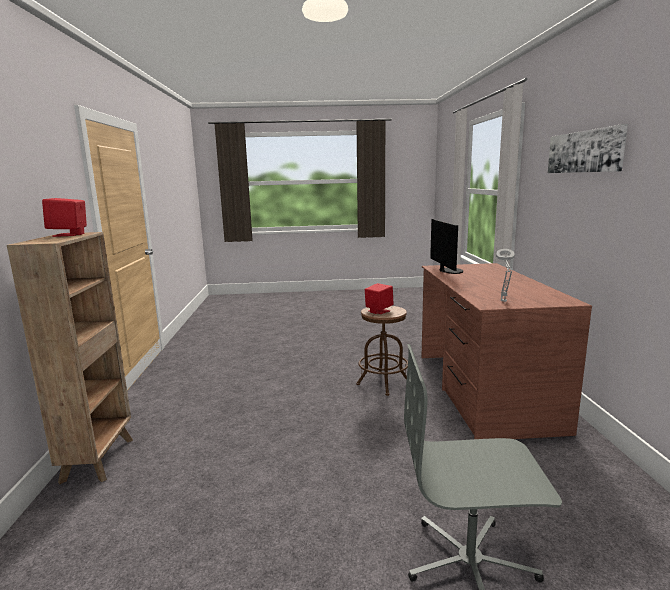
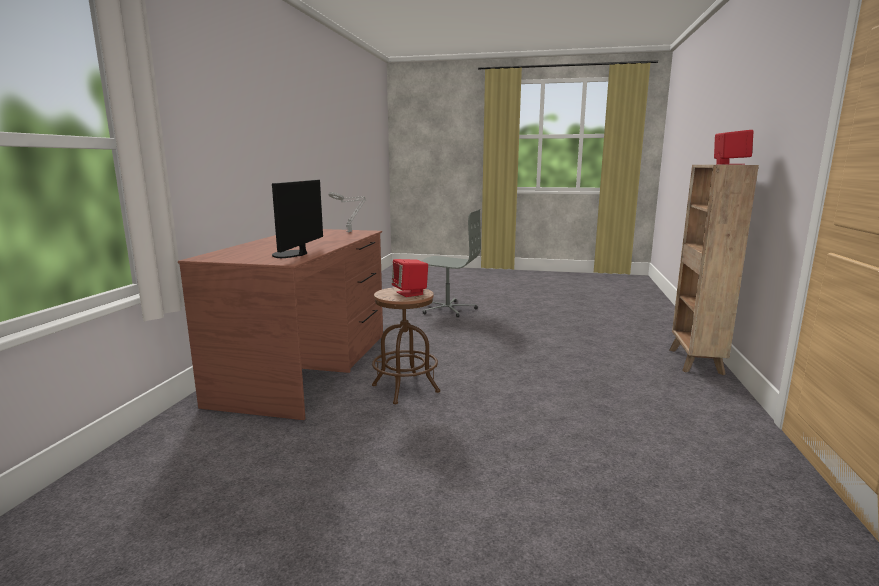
camera: 165 degrees left, 0 degrees up
(585, 151) = (231, 101): picture -> none

